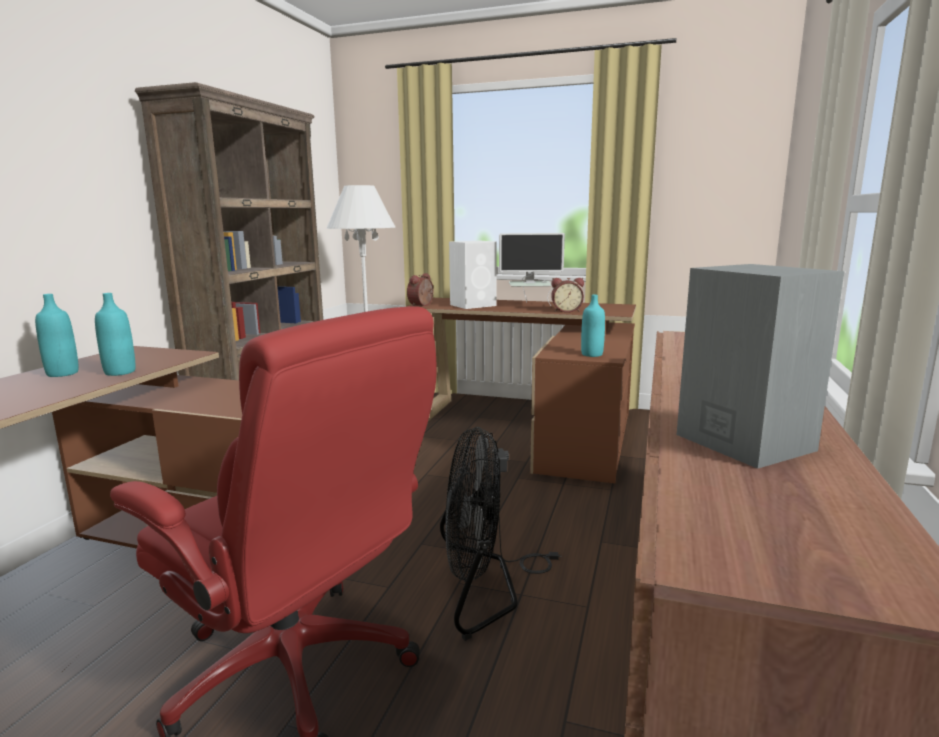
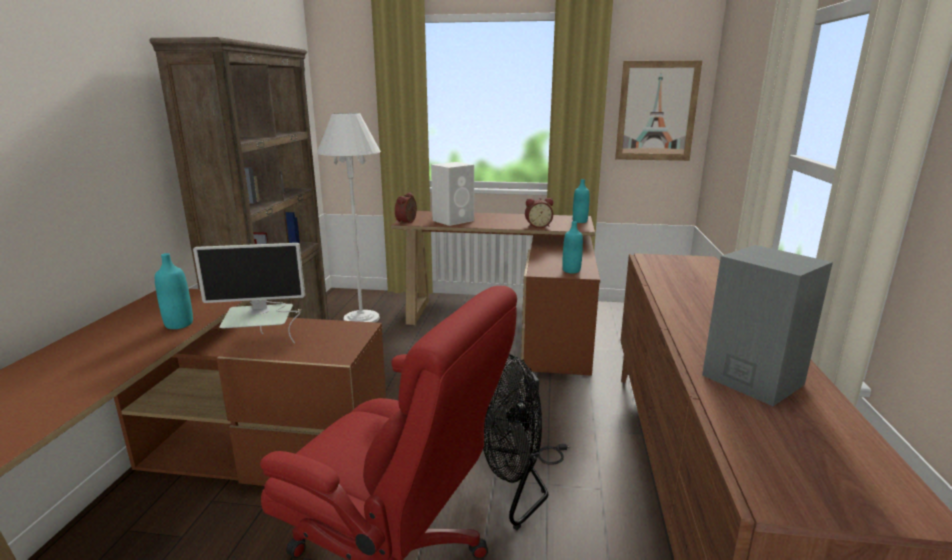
camera: 10 degrees left, 5 degrees up
(62, 373) = (122, 329): turquoise bottle -> turquoise bottle (580, 221)
(530, 306) = (503, 220): monitor -> monitor (263, 345)
(717, 182) = (656, 111): none -> picture

